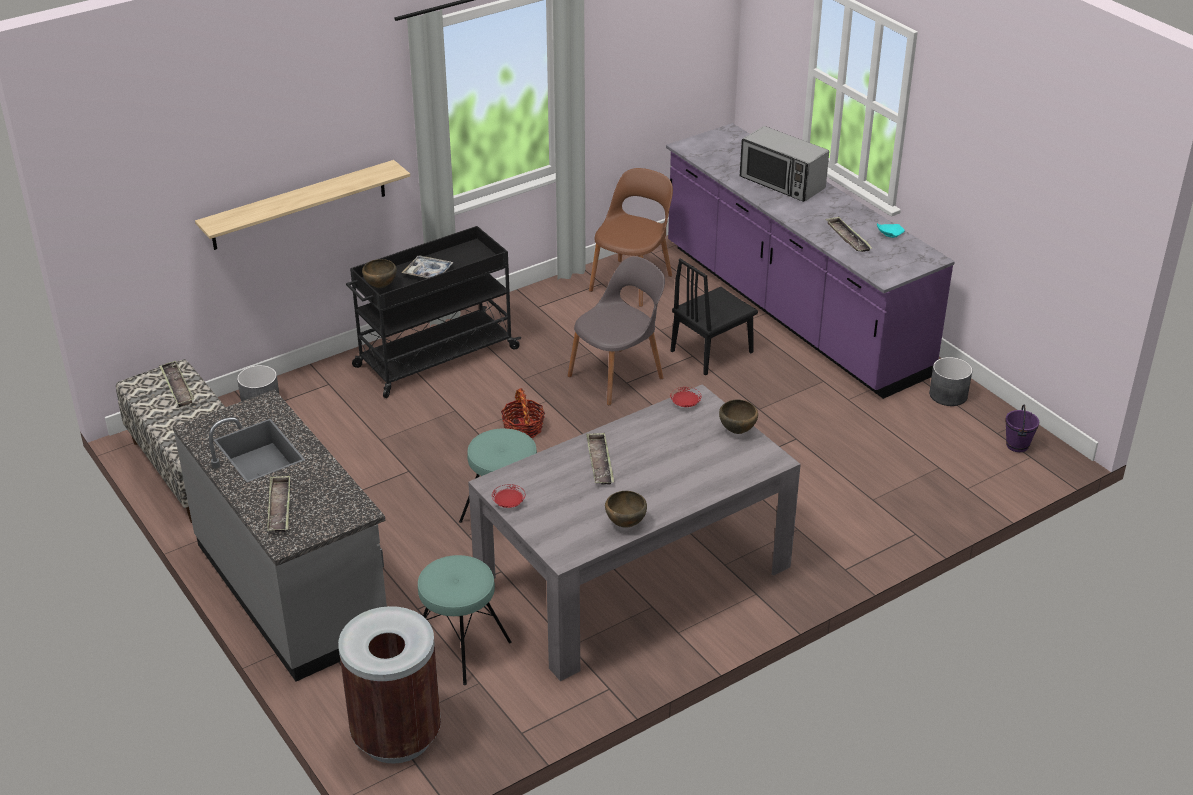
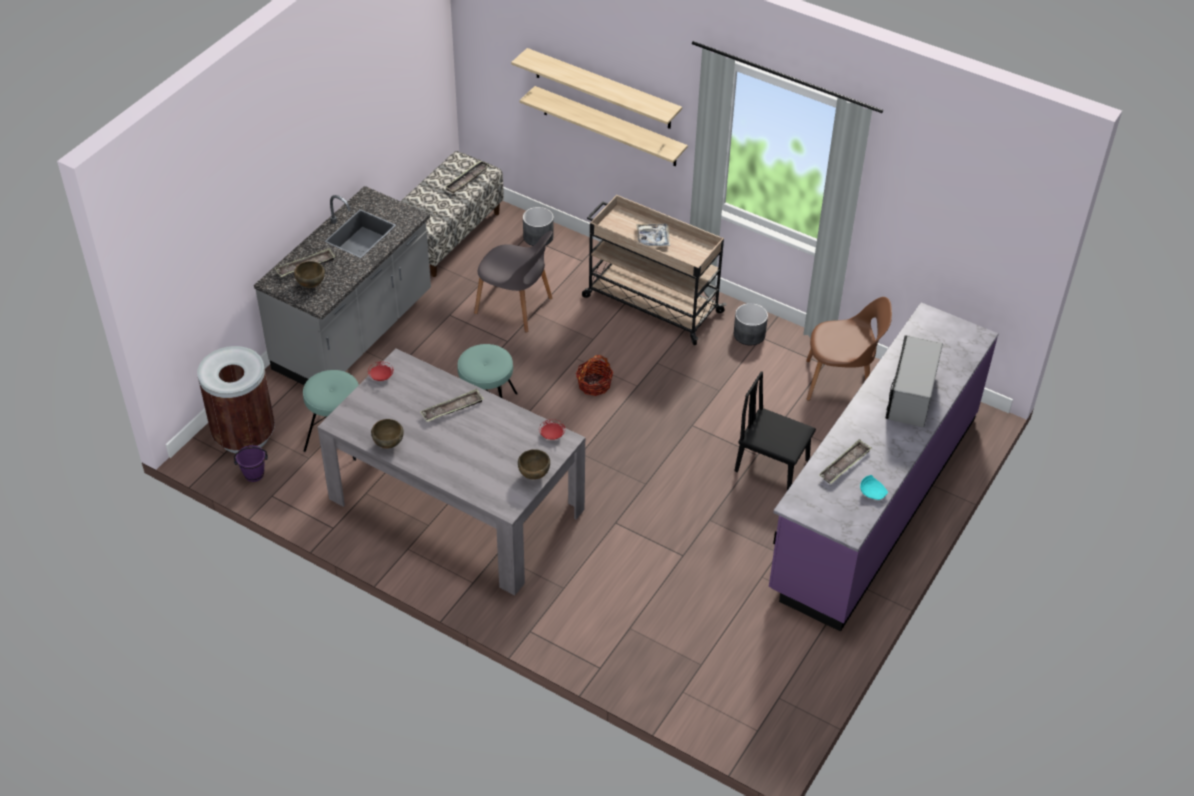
camera: 65 degrees right, 10 degrees up
(283, 162) = (603, 89): none -> shelf
(380, 286) = (617, 221): brown bowl -> brown bowl (310, 285)
(434, 358) = (651, 304): black cart -> beige cart
(617, 376) = (697, 417): grey chair -> grey chair (515, 307)
(948, 395) = (815, 648): grey planter -> grey planter (749, 334)
(1017, 445) = (768, 717): purple bucket -> purple bucket (254, 475)

